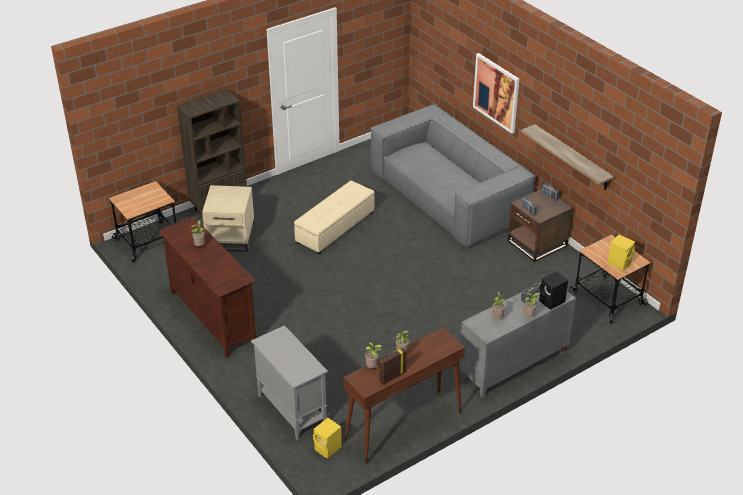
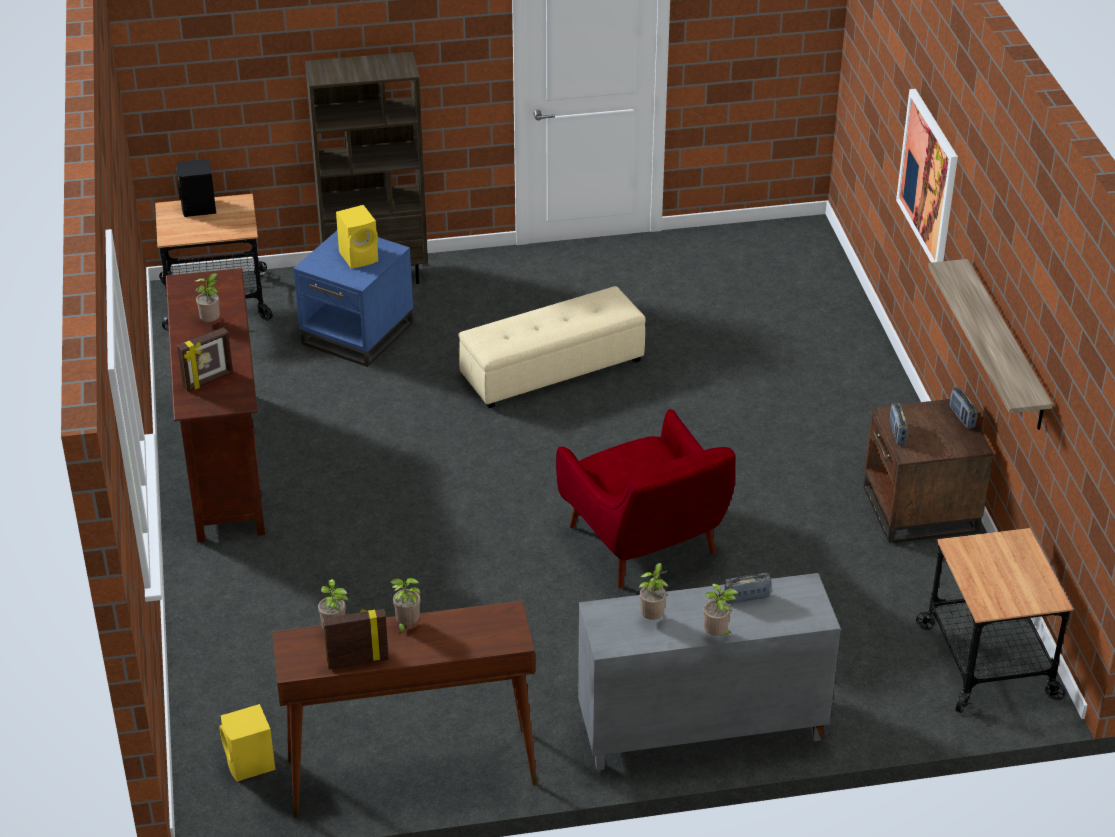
camera: 25 degrees right, 0 degrees up
(221, 274) = (208, 381): none -> picture frame
(231, 237) = (358, 334): beige side table -> blue side table
(291, 409) = (238, 672): grey cabinet -> none
(433, 294) = (645, 545): none -> red armchair
(448, 196) = (807, 369): grey sofa -> none
(552, 302) = (785, 621): black speaker -> black speaker (199, 208)
(619, 262) = (1004, 589): yellow speaker -> yellow speaker (360, 257)

